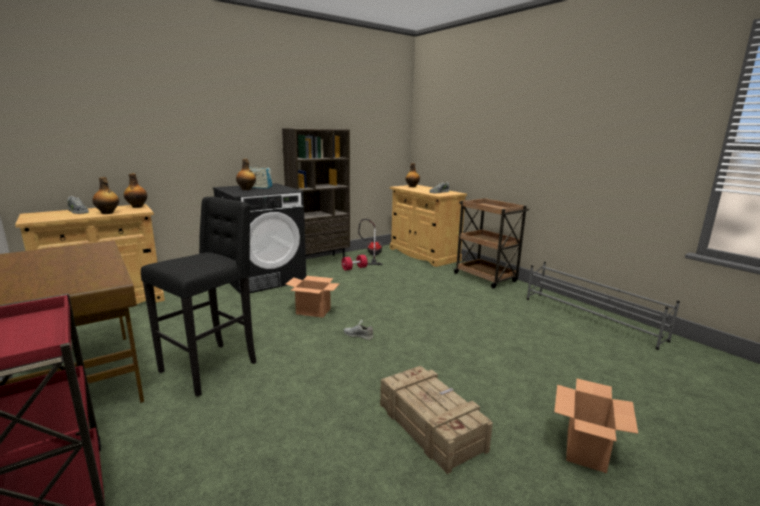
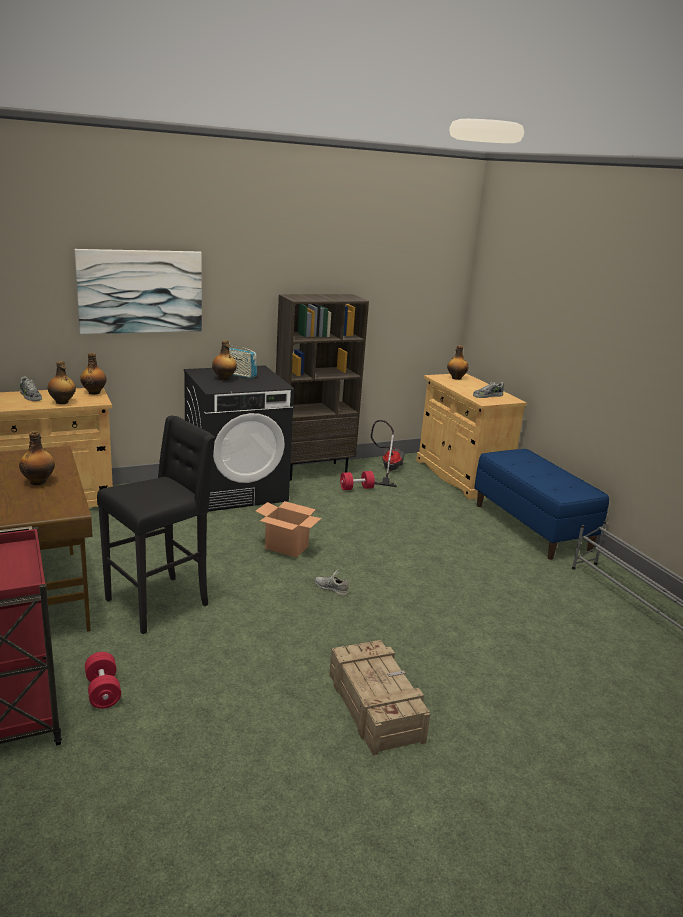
camera: 10 degrees right, 5 degrees up
(79, 265) = (39, 481): none -> bottle
(159, 460) = (103, 691): none -> red dumbbell
(171, 124) = (140, 291): none -> picture
(486, 278) = (532, 527): brown cart -> blue bench
(586, 450) = (532, 761): cardboard box -> none

